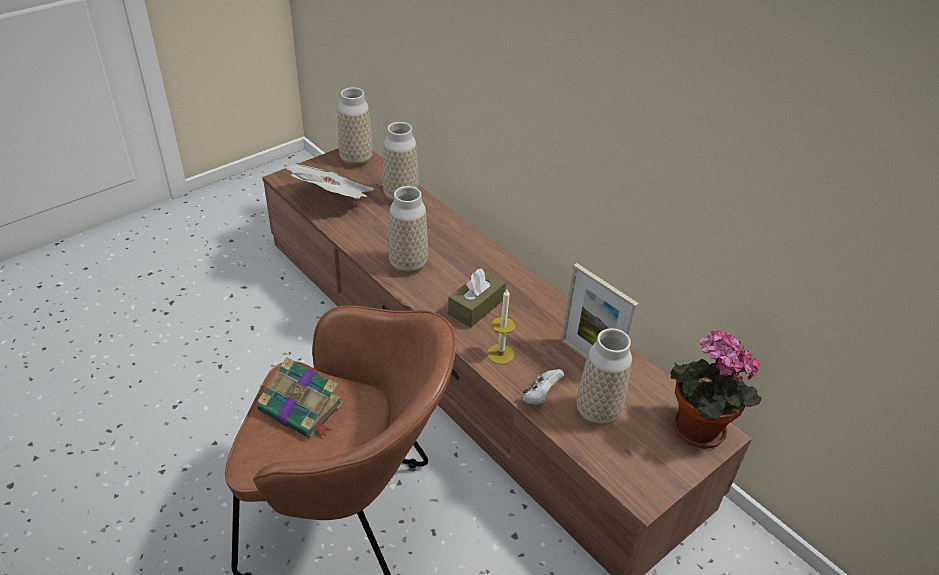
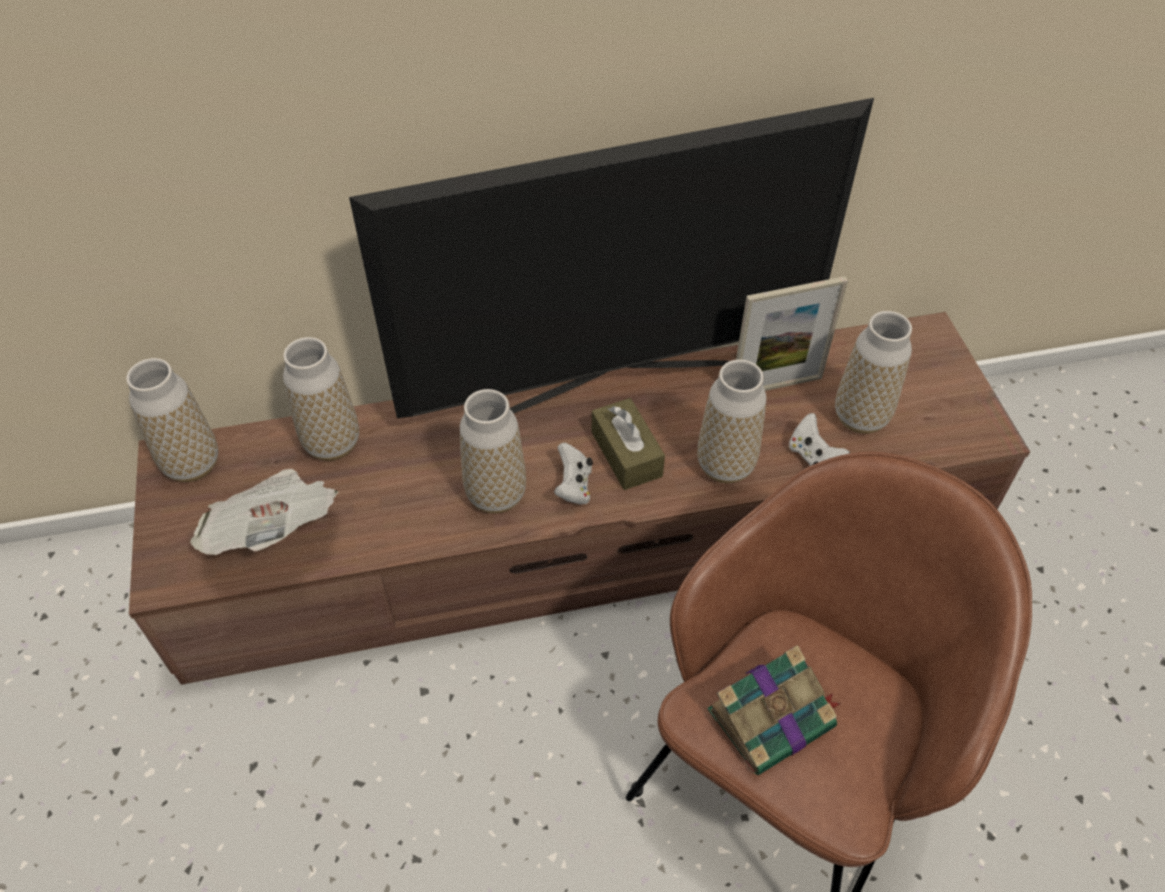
camera: 60 degrees left, 10 degrees up
(436, 293) = (574, 486): none -> white game controller
(500, 354) = (725, 465): candle -> vase
(524, 285) = (613, 388): none -> television
(694, 431) = (919, 350): potted plant -> none

